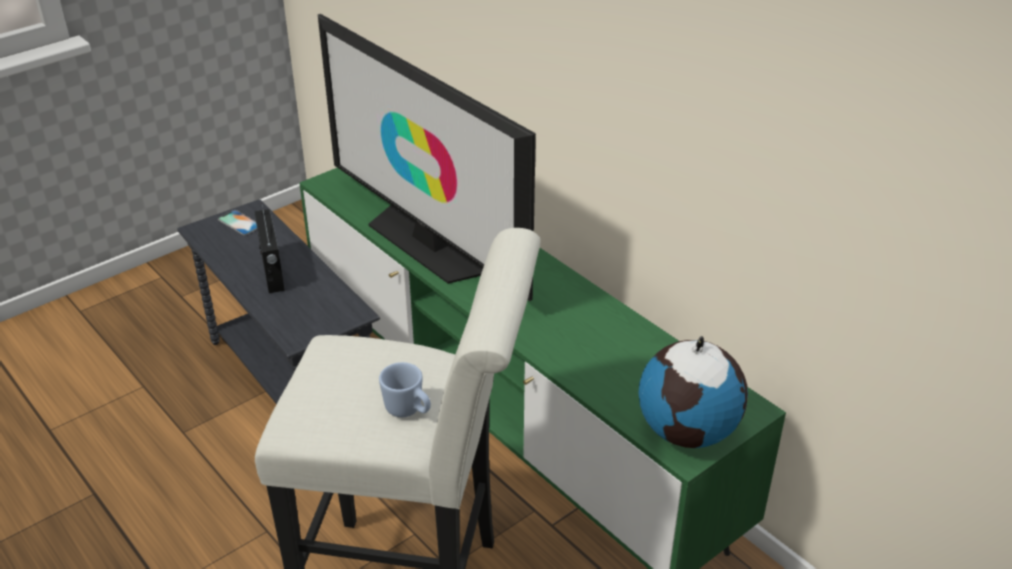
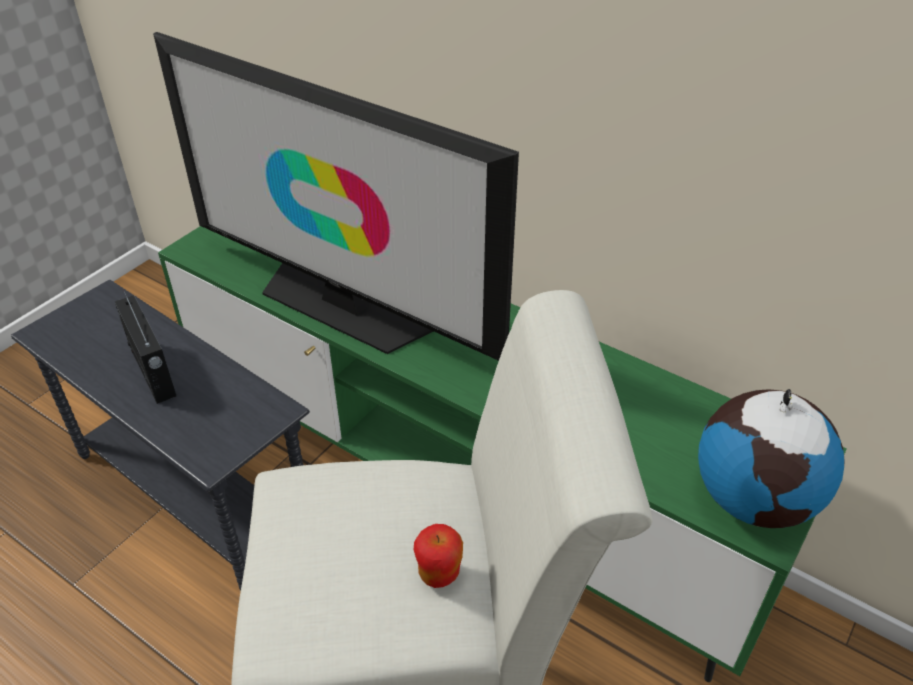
camera: 15 degrees left, 5 degrees up
(239, 223) = (92, 314): phone -> none
(408, 411) = (439, 574): blue mug -> apple

